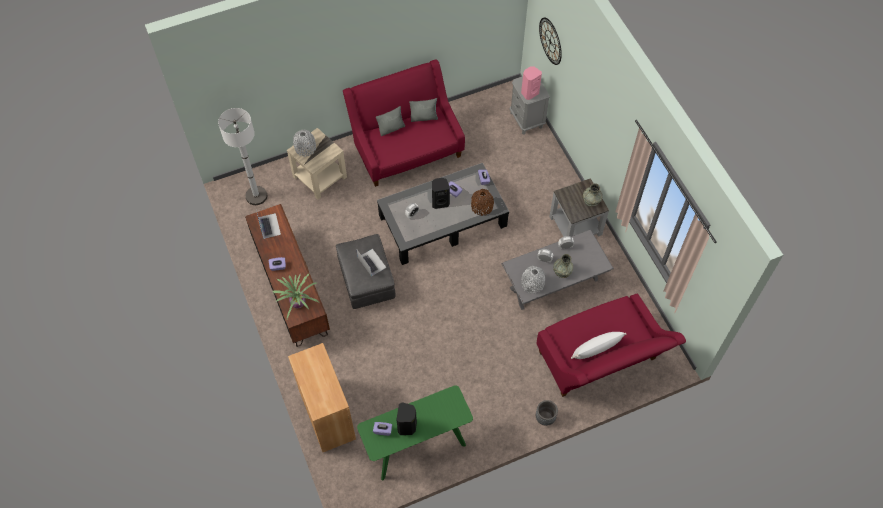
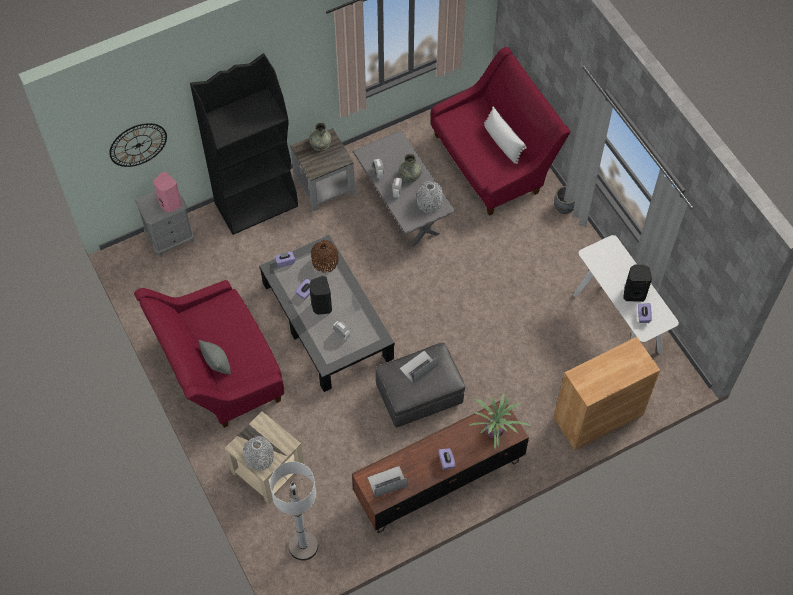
camera: 95 degrees left, 0 degrees up
(416, 445) = (617, 323): green console table -> white console table
(424, 117) = (198, 327): grey pillow -> none
(557, 177) = (257, 204): none -> black bookcase

